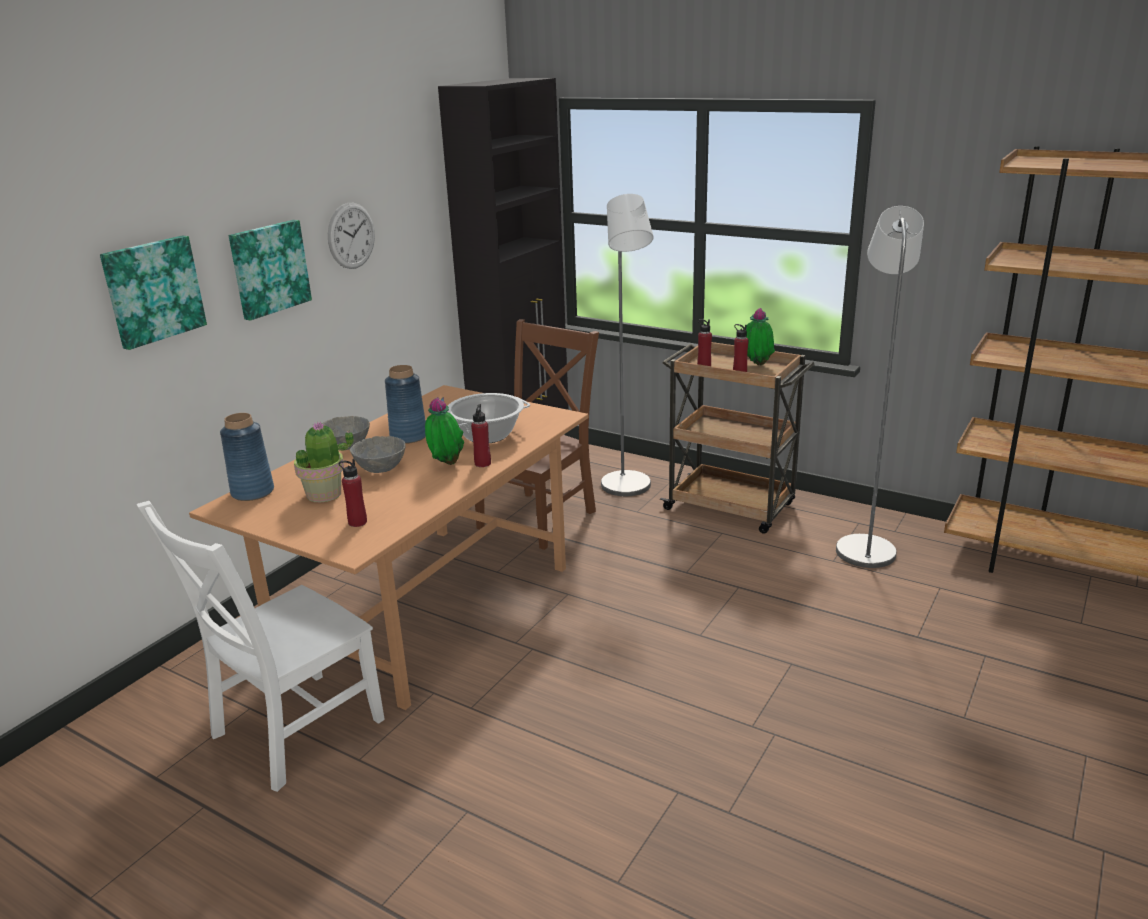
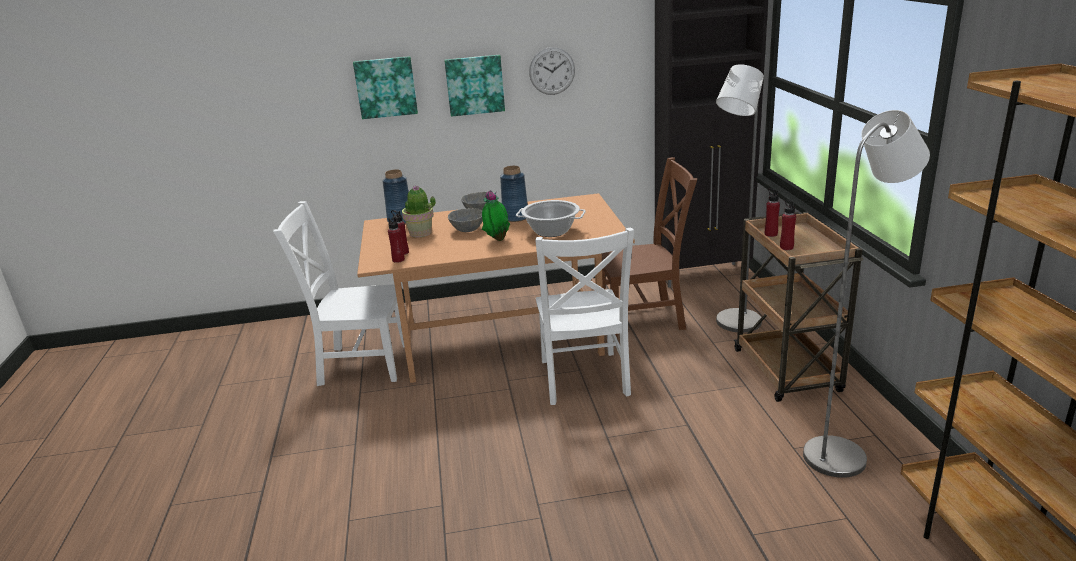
camera: 50 degrees right, 0 degrees up
(482, 463) = (514, 246): red bottle -> red bottle (398, 260)
(589, 600) = (583, 380): none -> white chair
(756, 366) = (816, 246): potted plant -> none

